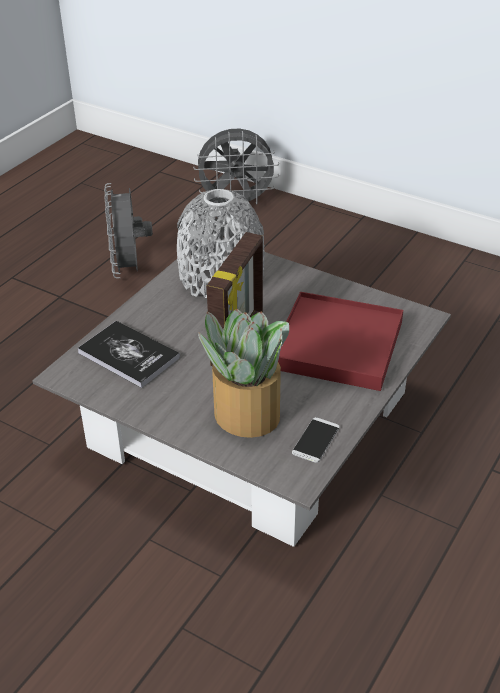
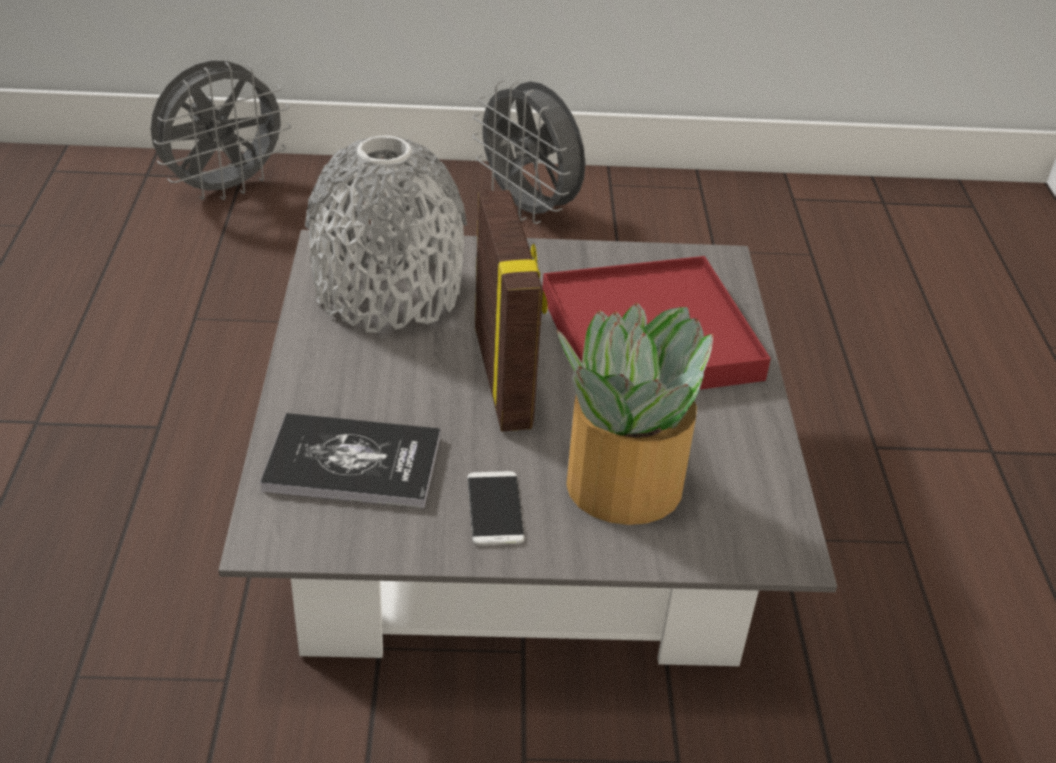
camera: 35 degrees left, 0 degrees up
(129, 269) = (128, 338): grey fan -> grey fan (530, 210)
(316, 440) = (752, 485): phone -> phone (495, 509)

